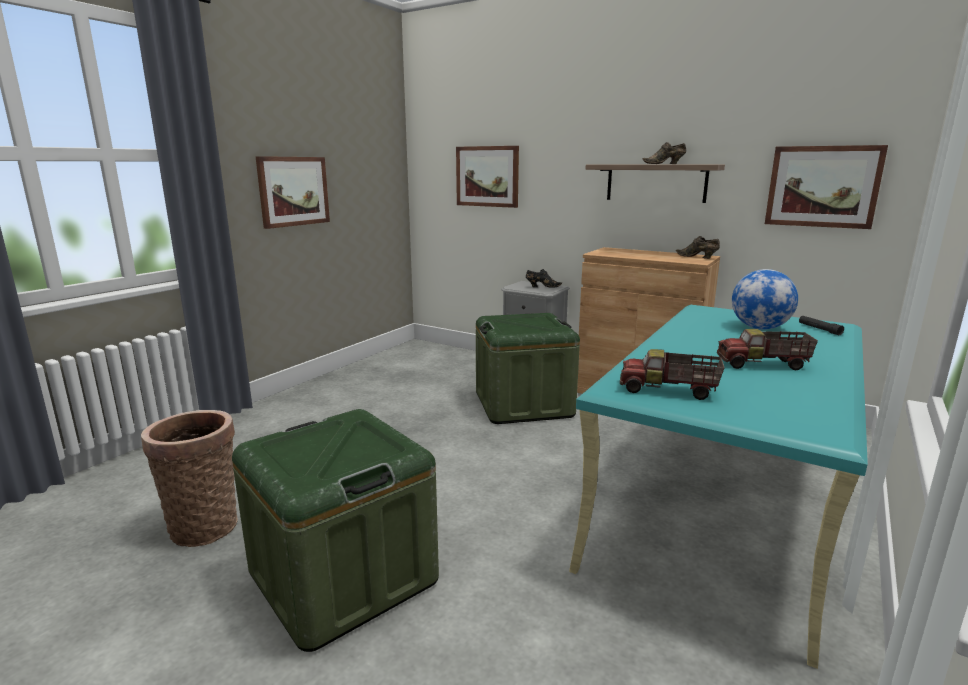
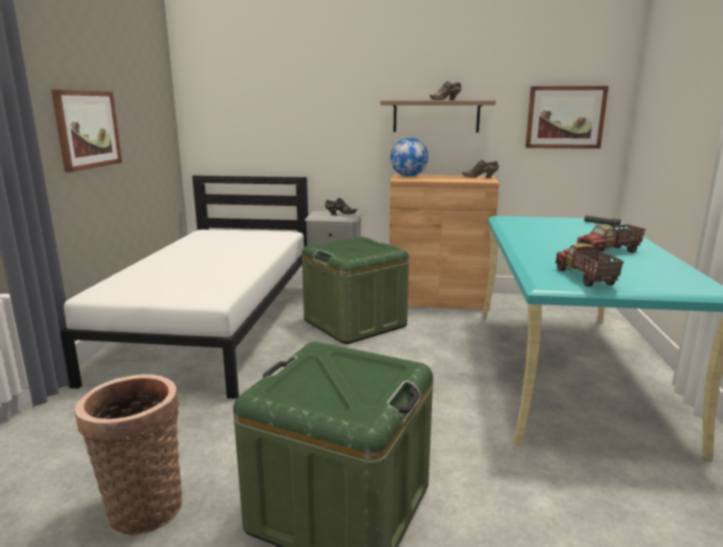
camera: 25 degrees left, 0 degrees up
(395, 384) = (216, 326): none -> white bed
(487, 176) = (271, 112): picture -> none
(668, 391) = (584, 278): toy truck -> toy truck turned 90 degrees clockwise
(759, 328) = (566, 227): globe -> globe (408, 176)

